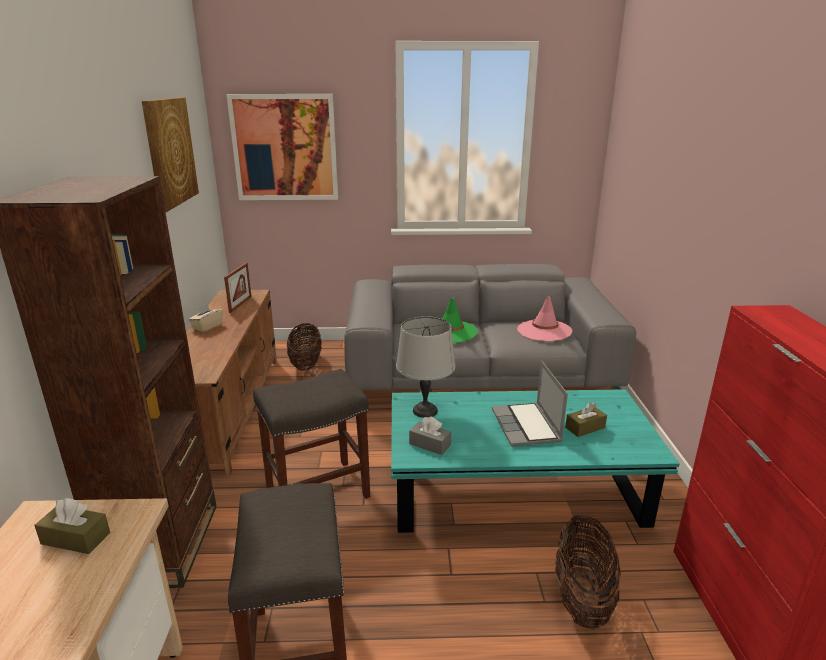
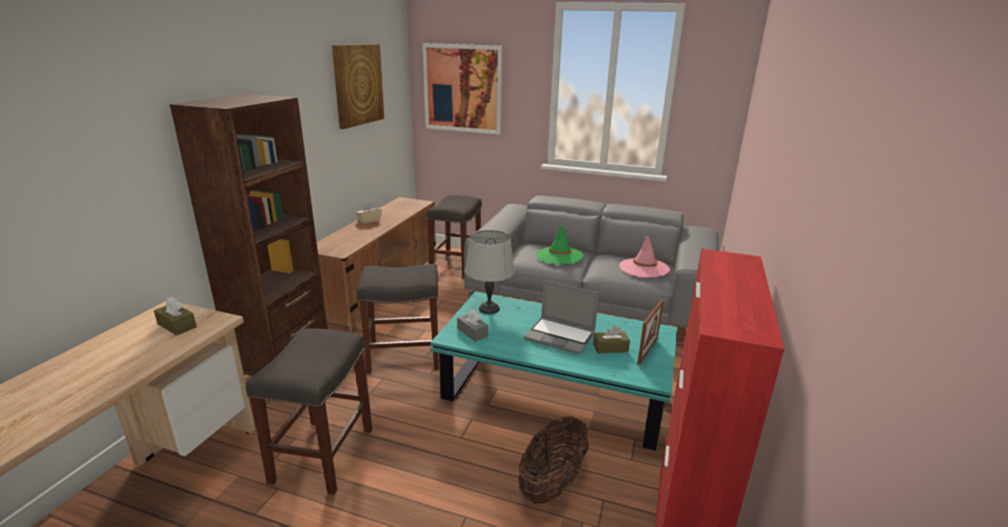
camera: 20 degrees right, 0 degrees up
(240, 304) = (404, 209): picture frame -> picture frame (647, 350)
(306, 364) = (456, 266): basket -> grey stool
(527, 426) = (561, 336): laptop -> laptop turned 75 degrees counterclockwise

